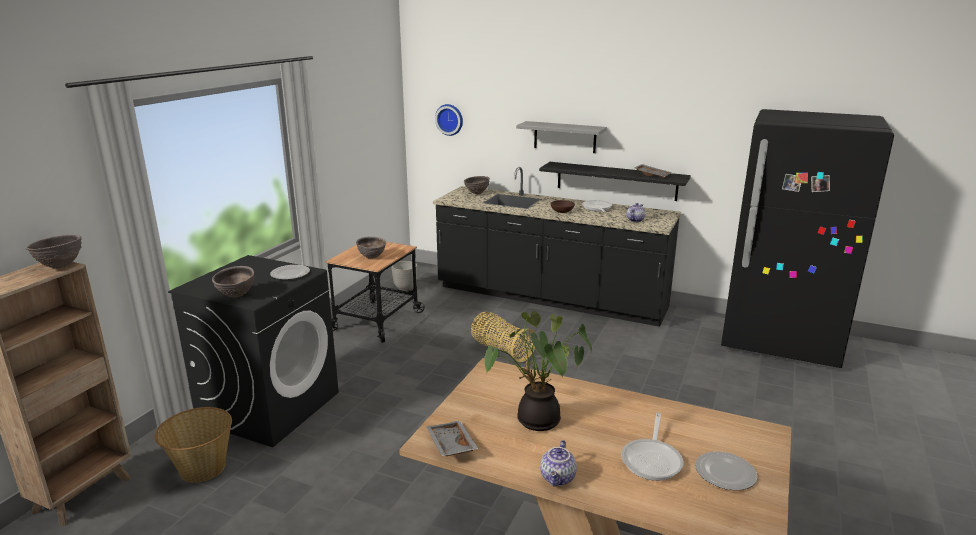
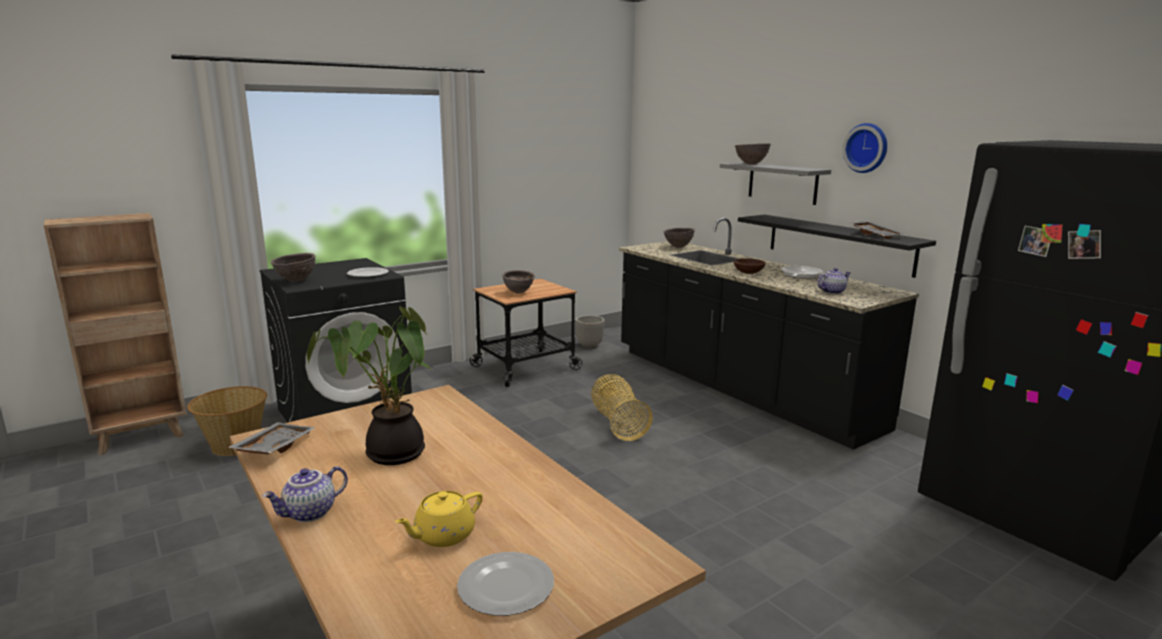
camera: 30 degrees right, 5 degrees down
(60, 266) = (135, 216): brown bowl -> brown bowl (751, 164)
(450, 119) = (669, 161): wall clock -> wall clock (867, 148)
(652, 460) = (443, 535): frying pan -> yellow teapot

